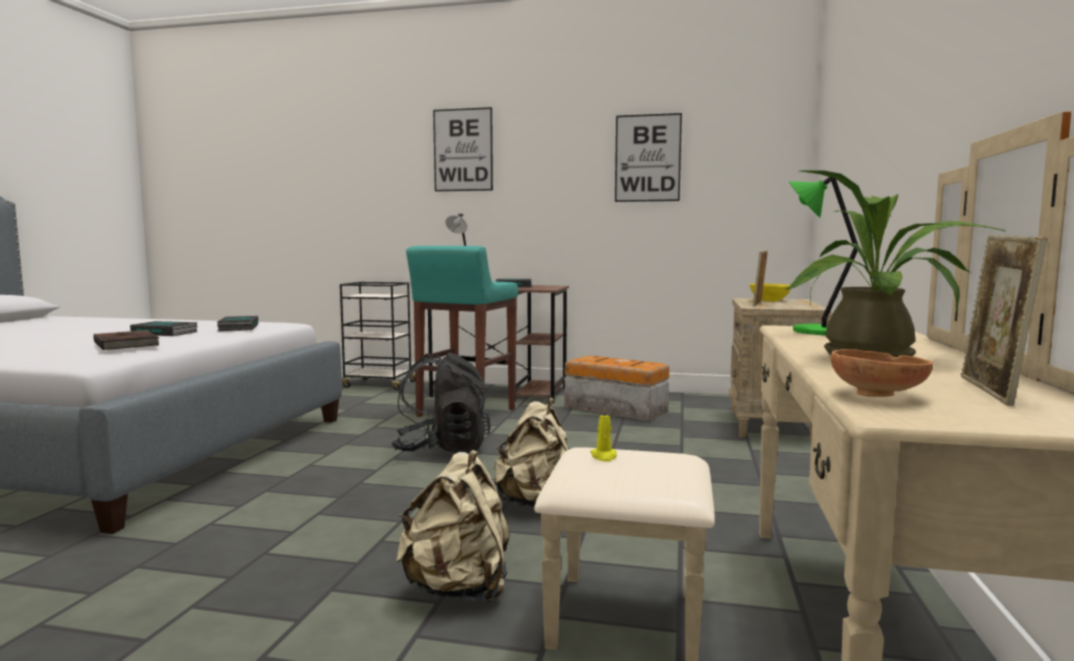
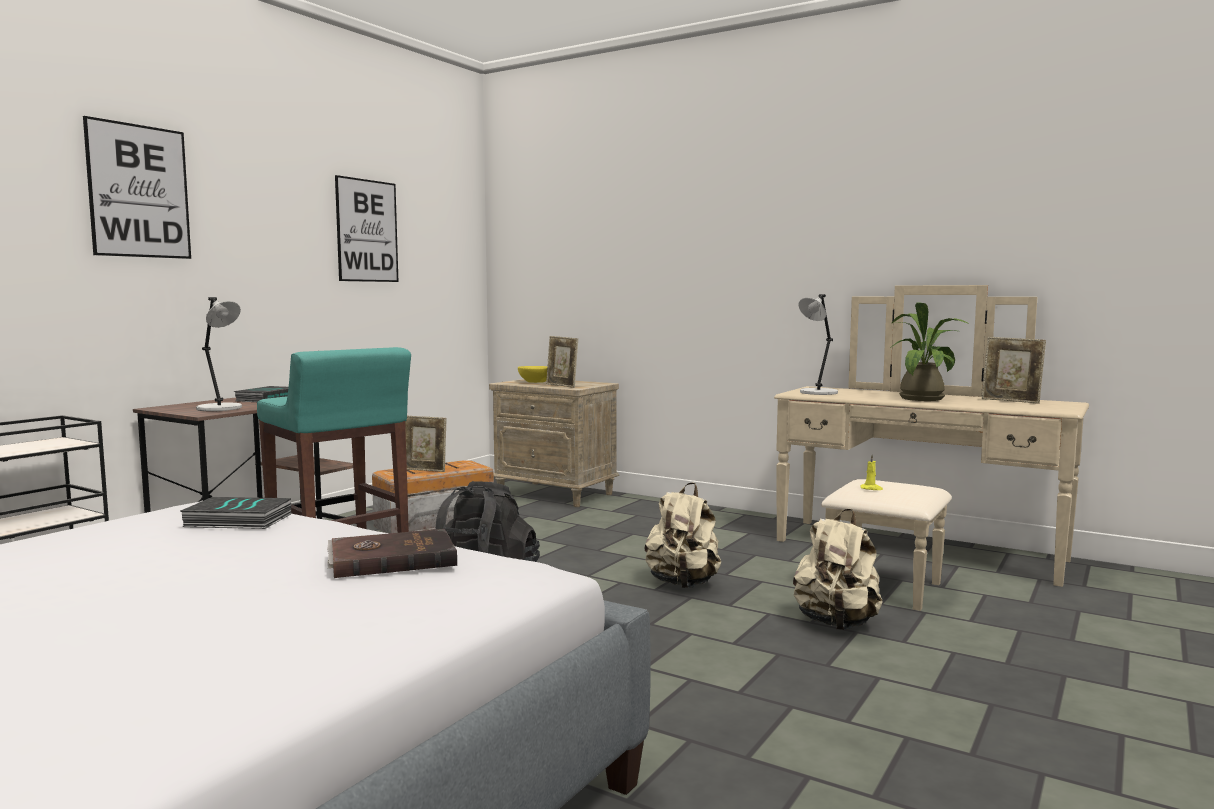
camera: 70 degrees left, 0 degrees up
(166, 333) = (216, 555): book -> none
(607, 361) = (424, 470): none -> picture frame
(819, 331) = (817, 393): green table lamp -> grey table lamp
(879, 395) = (1024, 407): brown bowl -> none

